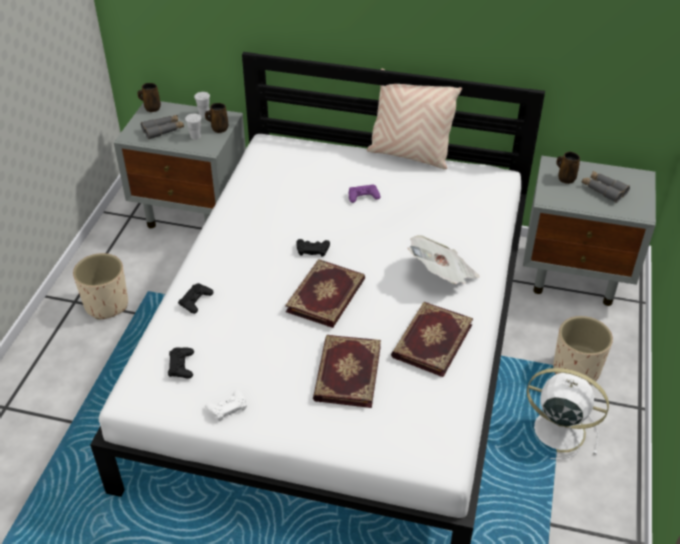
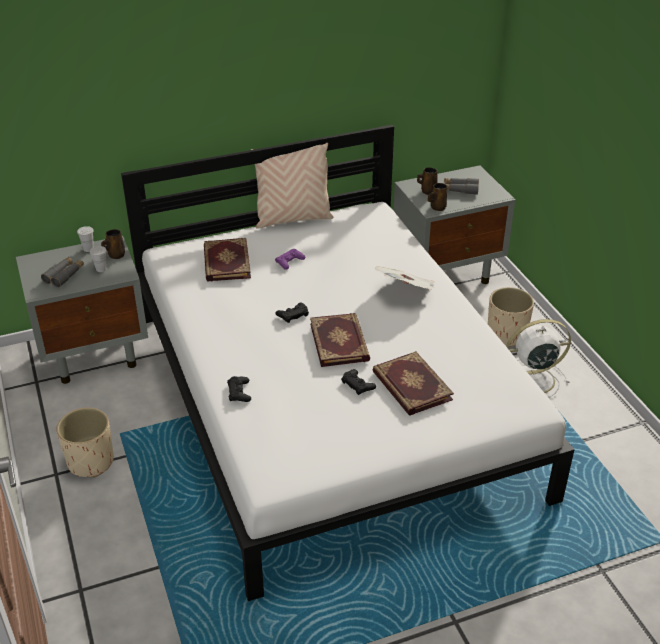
camera: 35 degrees left, 5 degrees down
(151, 108) = (31, 262): brown mug -> brown mug (437, 207)
(181, 366) = (282, 442): black game controller -> black game controller (358, 384)
(227, 407) = (350, 452): white game controller -> none
(431, 340) = (445, 337): book -> book (226, 262)

